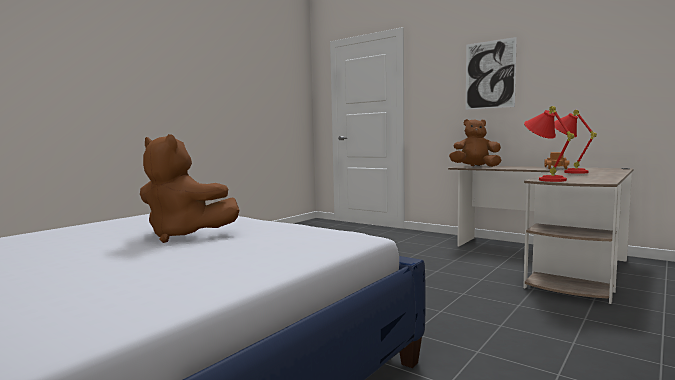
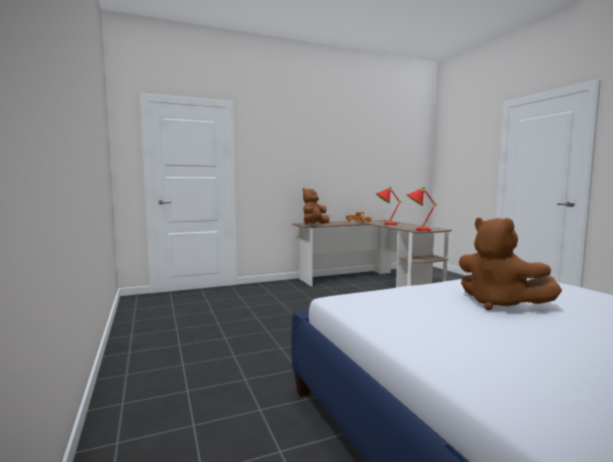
camera: 60 degrees left, 0 degrees up
(184, 236) = (498, 304): brown plush toy -> brown plush toy turned 90 degrees clockwise
(490, 75) = (307, 155): picture -> none

